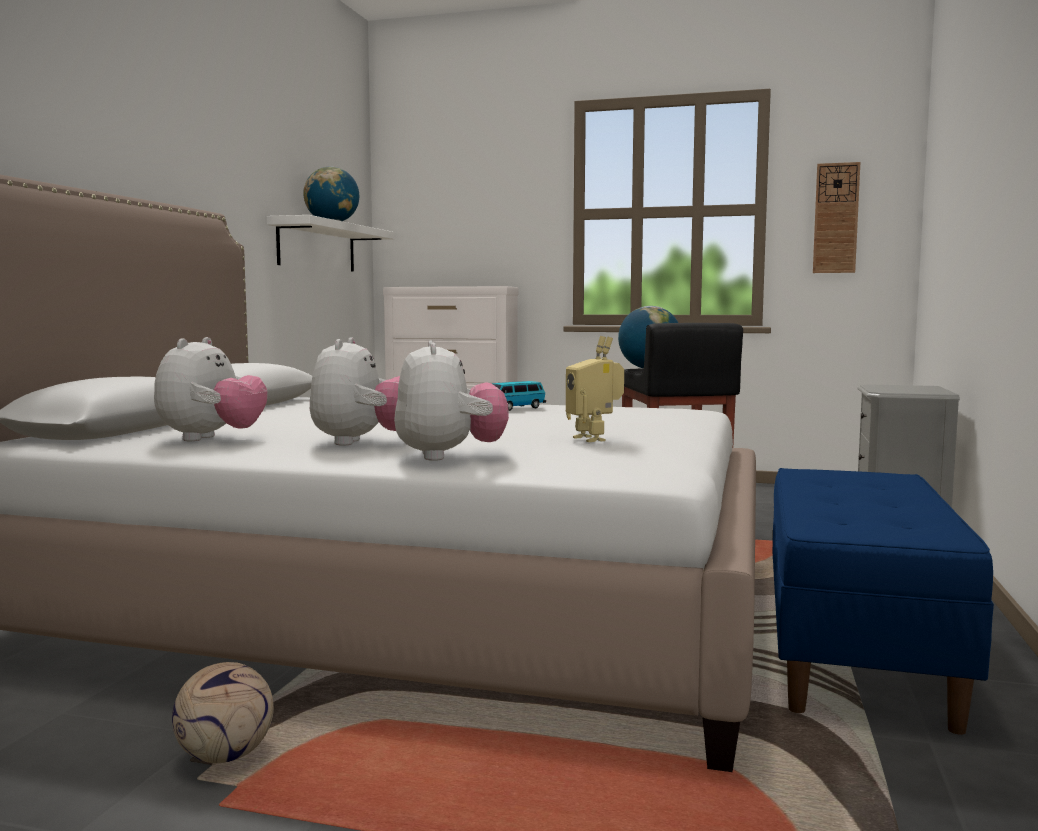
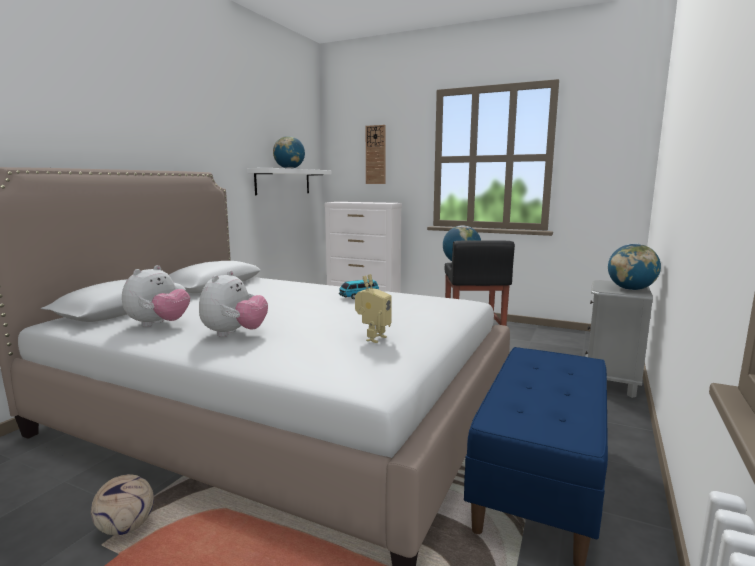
camera: 10 degrees right, 5 degrees up
(449, 456) = (268, 354): plush toy -> none
(594, 439) = (373, 338): toy robot -> toy robot turned 135 degrees counterclockwise
(836, 218) = (598, 163): wall clock -> wall clock (375, 155)
(922, 390) = (631, 289): none -> globe

